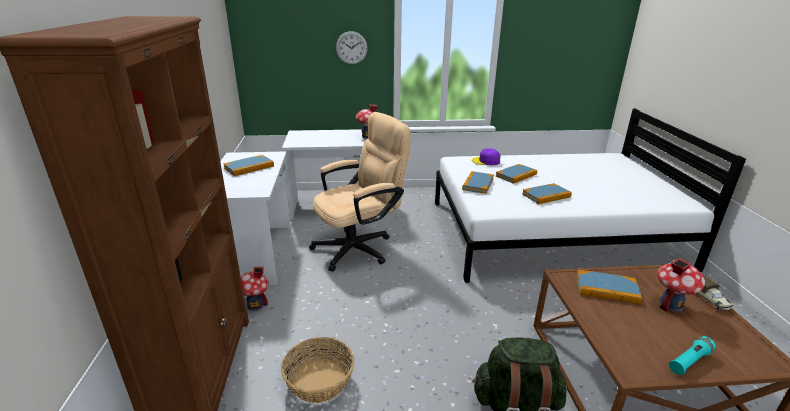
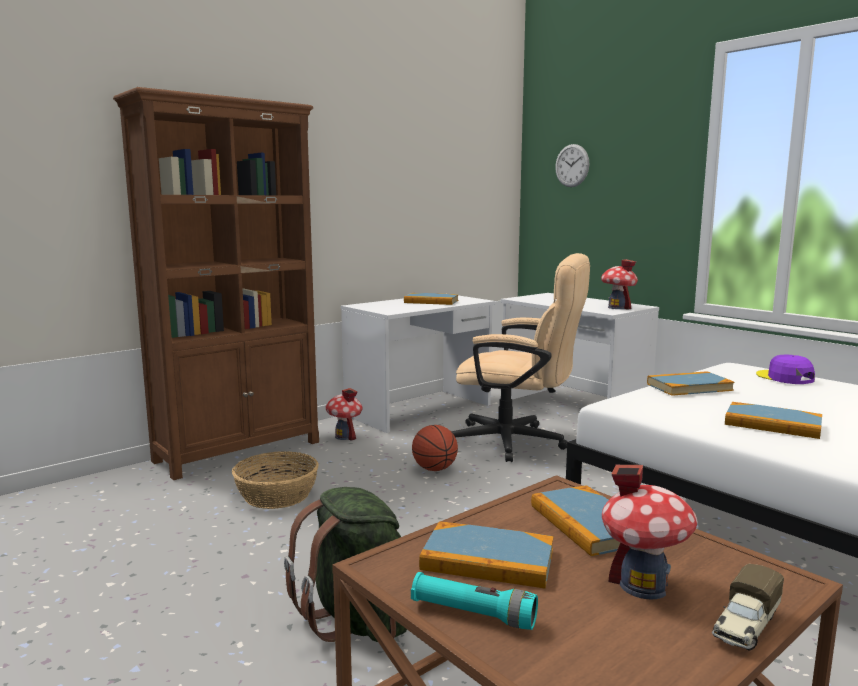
camera: 55 degrees right, 15 degrees down
(351, 48) = (646, 187): wall clock -> wall clock (572, 165)
(360, 293) = (434, 469): none -> basketball
(516, 175) = (791, 399): book -> book (488, 560)

